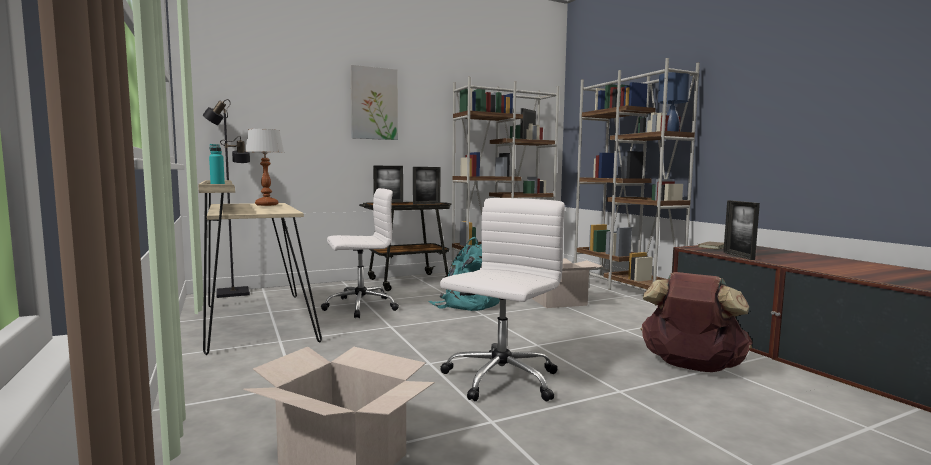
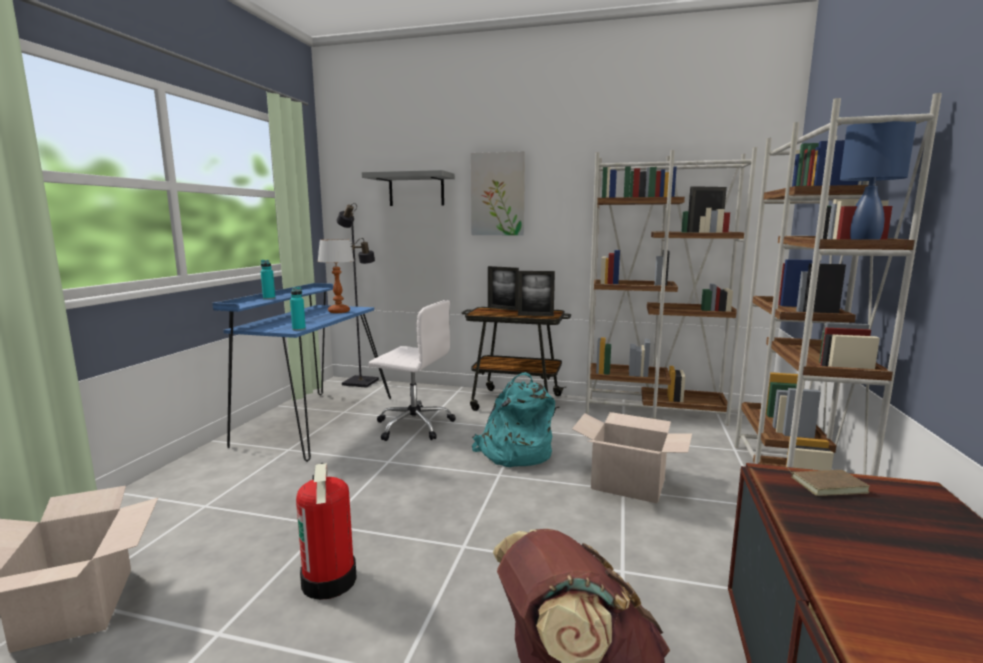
camera: 40 degrees right, 5 degrees up
(255, 322) = (314, 421): beige desk -> blue desk
(292, 211) = (299, 329): none -> turquoise bottle
(294, 92) = (416, 190): none -> grey shelf
(500, 380) = (330, 580): white office chair -> fire extinguisher
(738, 256) = (802, 529): picture frame -> none

